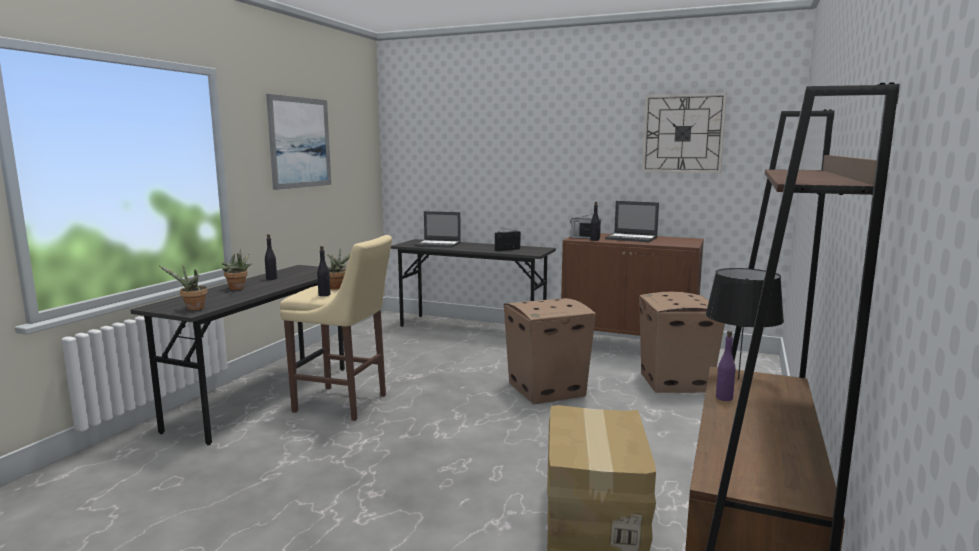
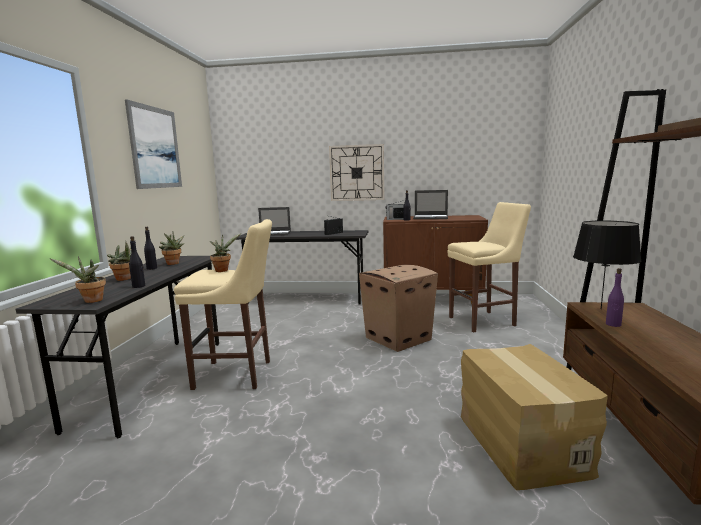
camera: 15 degrees left, 0 degrees up
(296, 275) = (173, 264): none -> potted plant
(324, 295) = (216, 277): black bottle -> black bottle (139, 286)
(675, 382) = (485, 321): cardboard box -> beige stool
(683, 133) = (460, 138): wall clock -> wall clock (357, 173)

